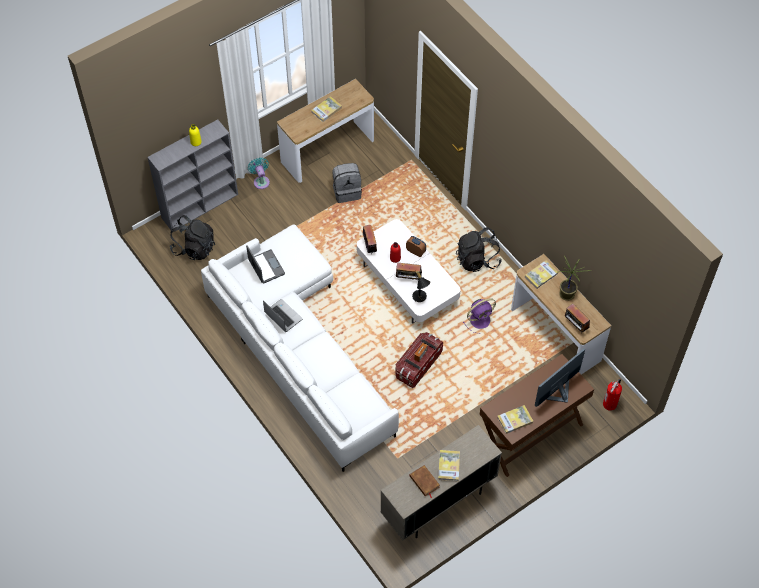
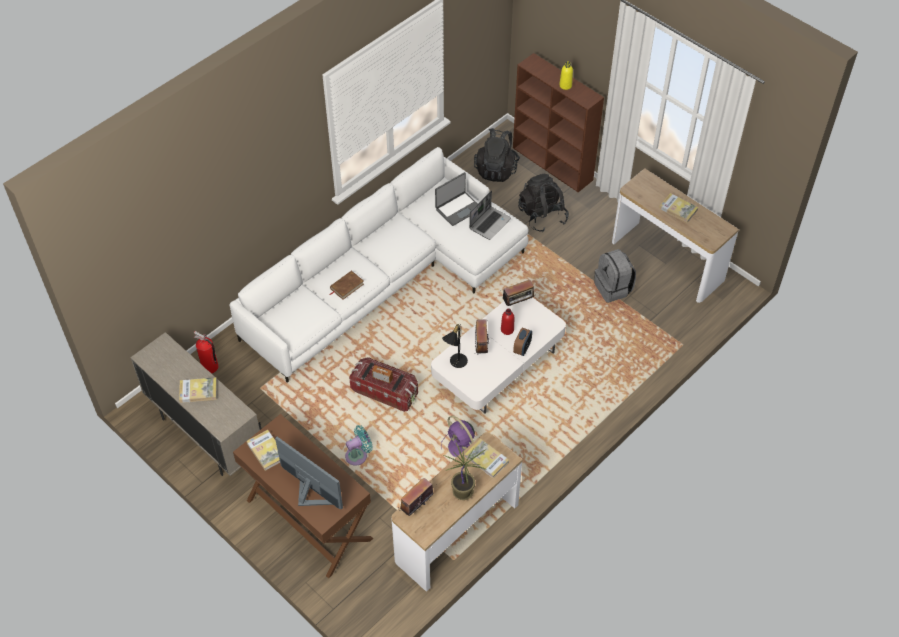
camera: 80 degrees right, 5 degrees down
(200, 205) = (553, 164): grey bookcase -> brown bookcase
(261, 181) = (603, 208): turquoise fan -> turquoise fan (358, 455)
(282, 316) = (396, 233): laptop -> laptop (490, 223)
(424, 482) = (177, 370): brown book -> brown book (346, 286)
(477, 260) = (550, 434): black backpack -> black backpack (542, 215)
(610, 404) = (363, 608): fire extinguisher -> fire extinguisher (210, 367)

